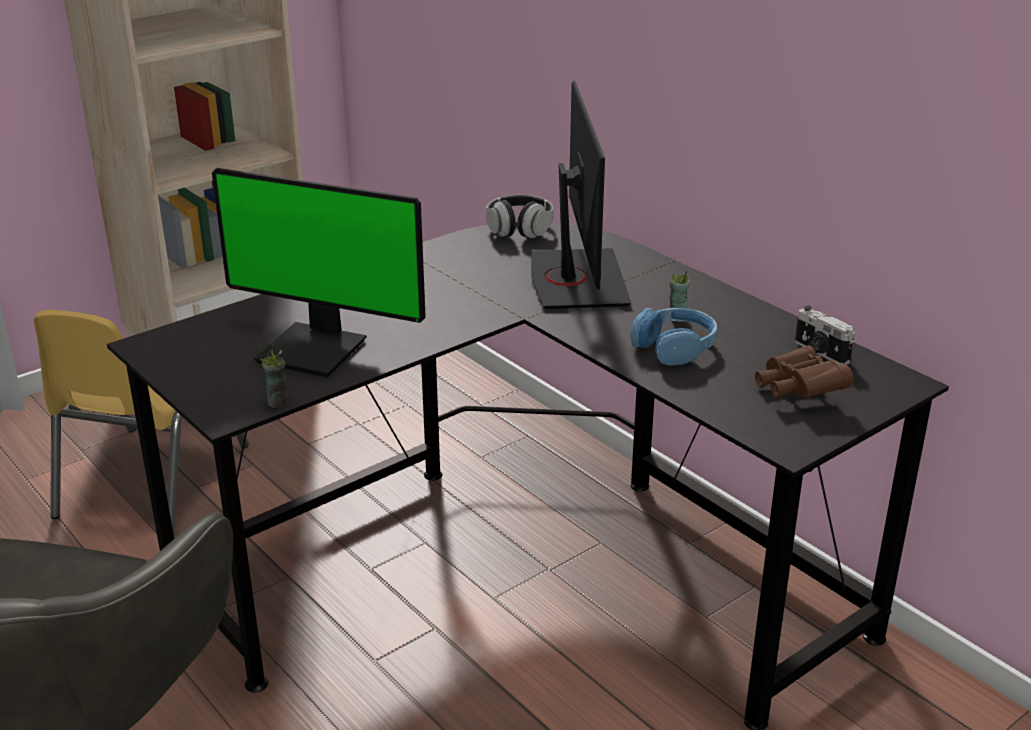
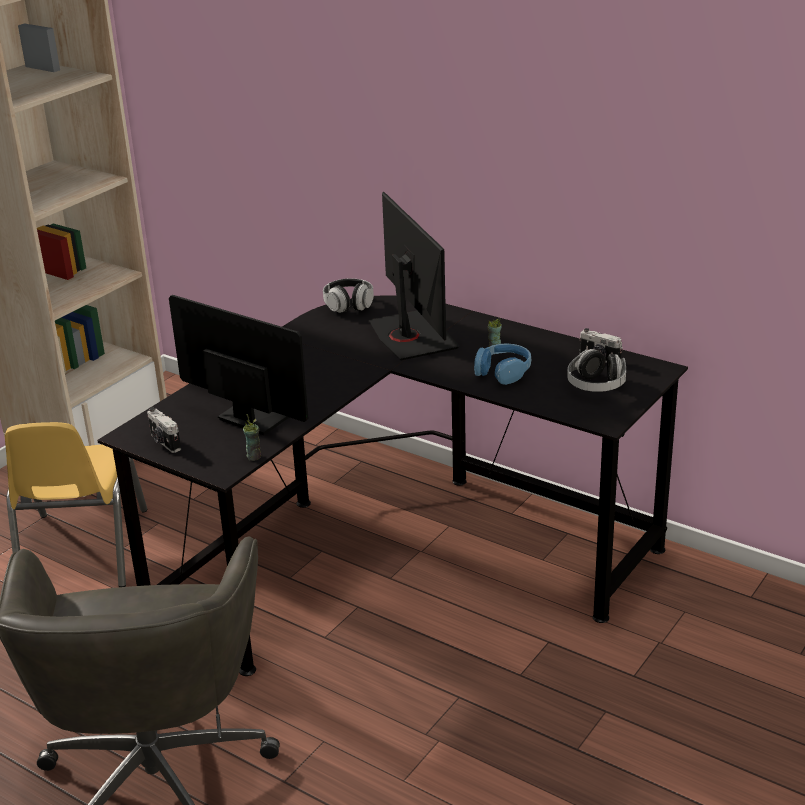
camera: 15 degrees left, 0 degrees up
(181, 362) = (164, 442): none -> camera
(316, 349) = (256, 416): monitor -> monitor turned 150 degrees counterclockwise
(797, 390) = (596, 386): brown binoculars -> headphones

